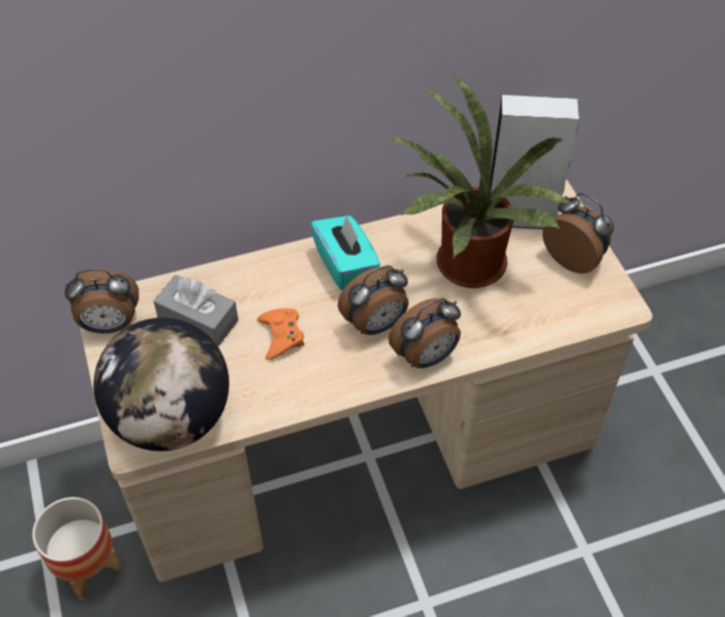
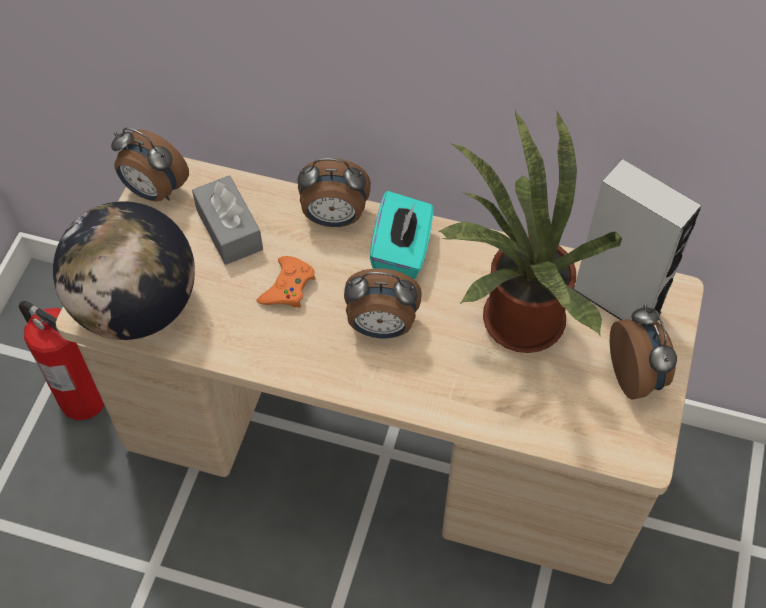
camera: 35 degrees right, 5 degrees up
(88, 567) = (82, 398): planter -> fire extinguisher
(426, 357) = (401, 387): alarm clock -> alarm clock (334, 218)

